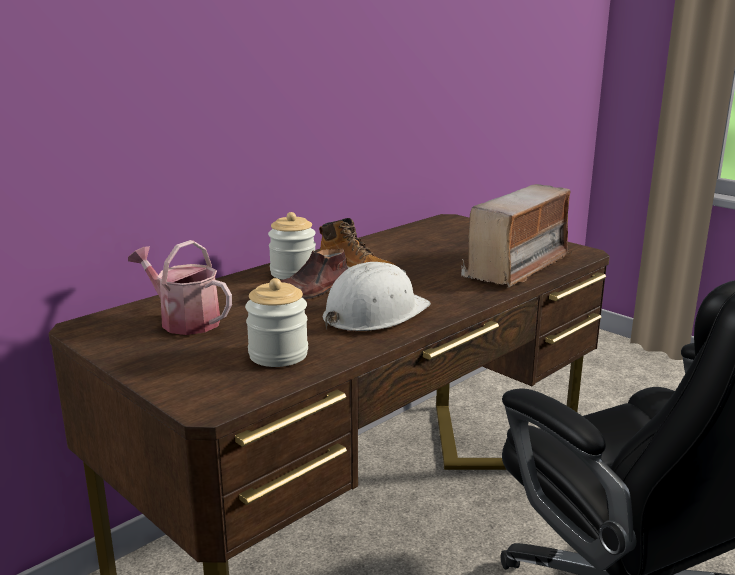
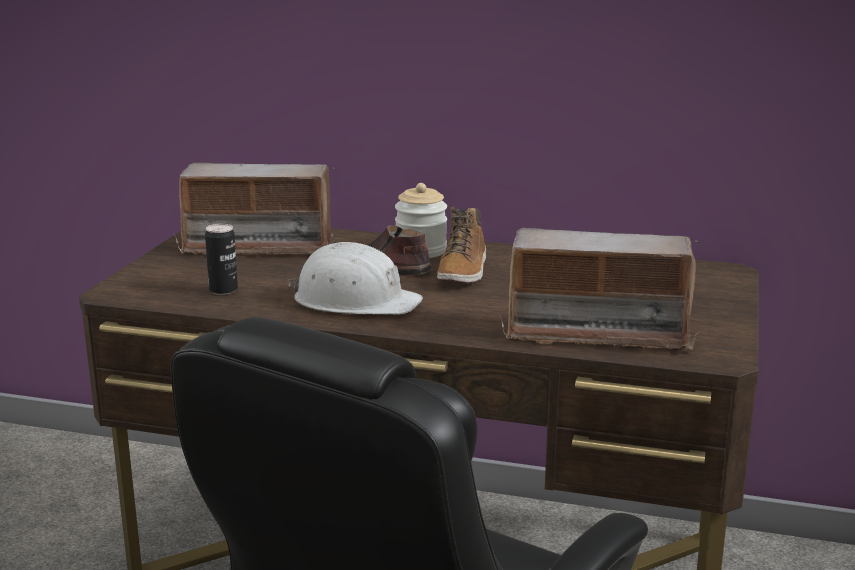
camera: 60 degrees right, 0 degrees up
(184, 321) = (259, 247): watering can -> radio
(278, 355) = (223, 290): jar -> can

